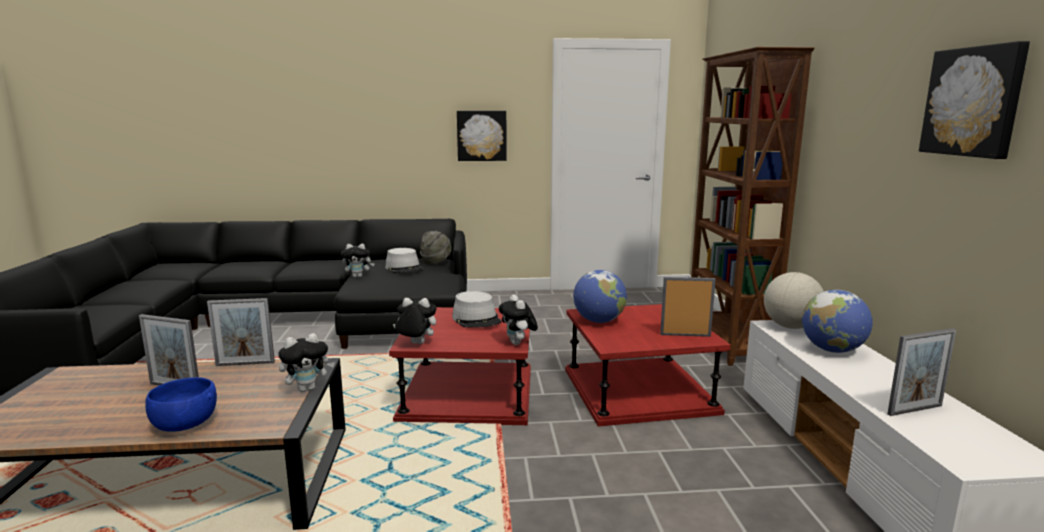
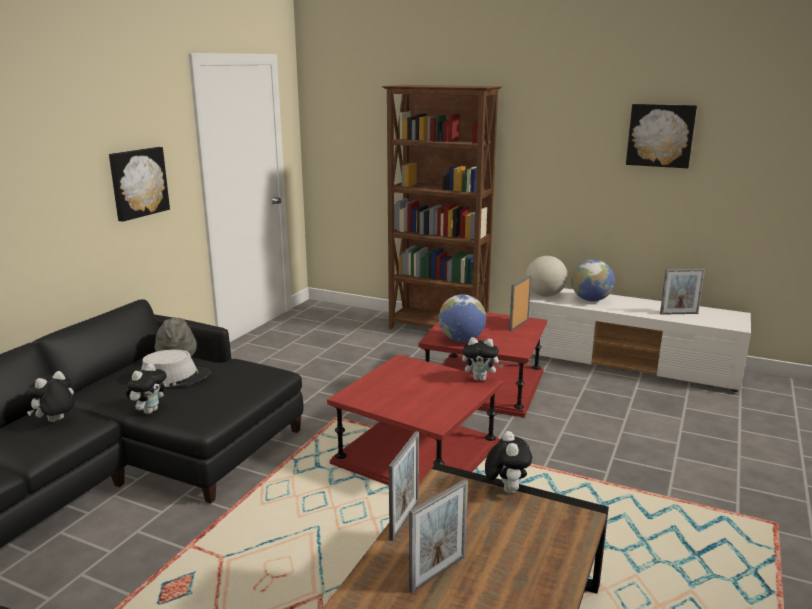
camera: 60 degrees left, 5 degrees up
(185, 425) = (549, 568): blue bowl -> none
(415, 344) = (438, 419): plush toy -> plush toy (56, 421)
(476, 319) = (401, 381): grey hat -> none
(915, 410) = (679, 313): picture frame -> picture frame turned 75 degrees clockwise

